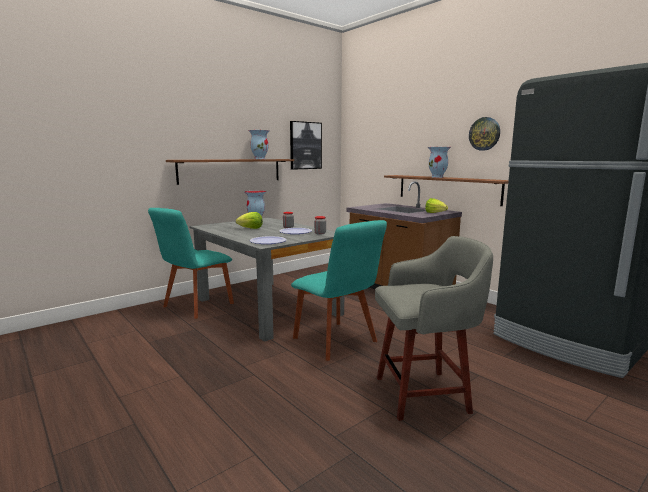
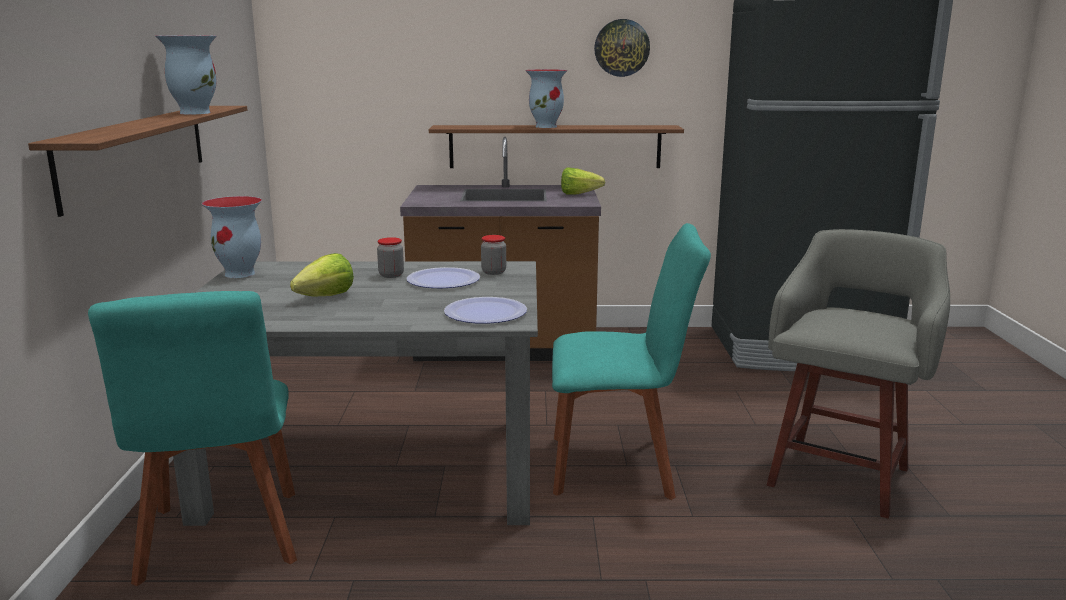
camera: 50 degrees left, 5 degrees up
(305, 145) = (222, 67): picture -> none

